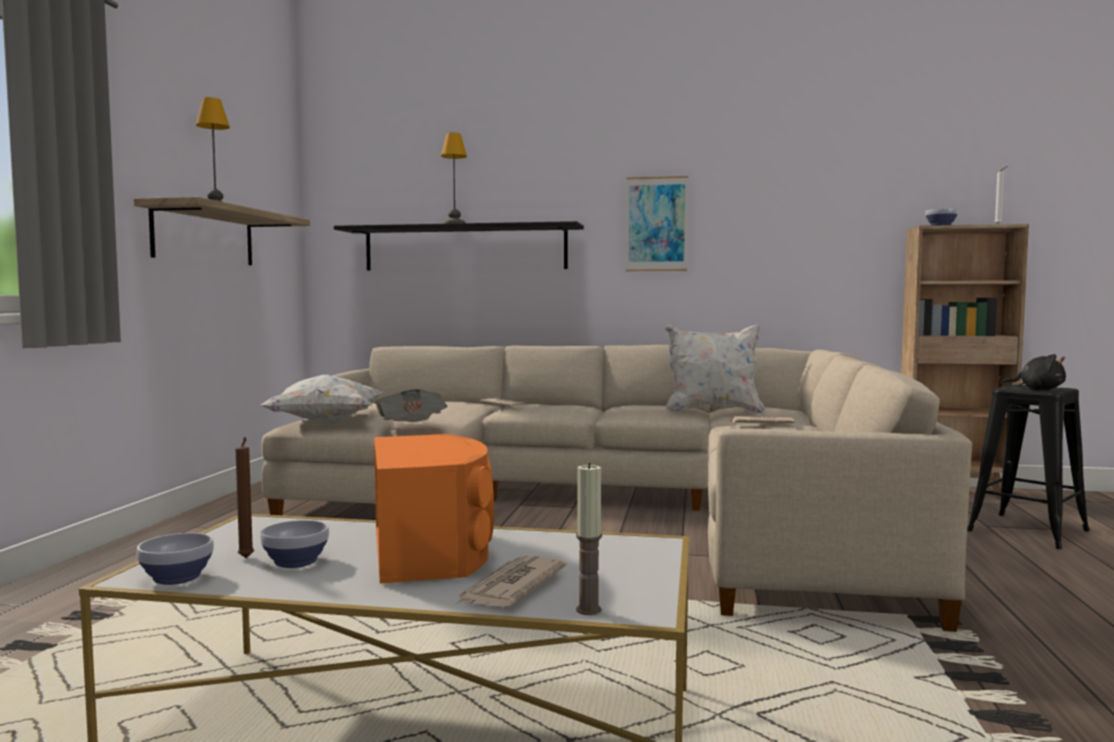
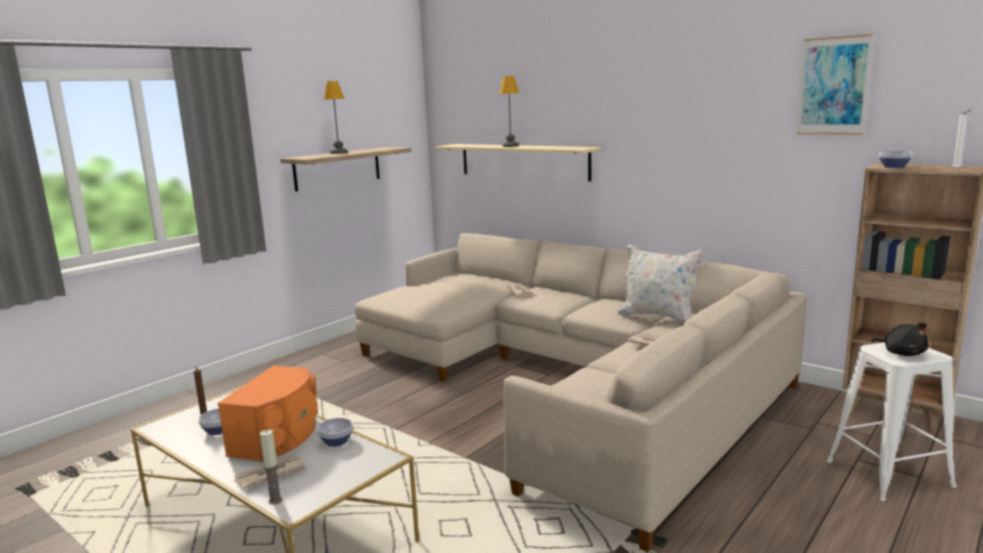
camera: 30 degrees right, 10 degrees up
(179, 578) = (166, 431): bowl -> bowl (337, 442)
(325, 422) = (393, 297): white pillow -> none
(411, 427) = (428, 311): newspaper -> none
(465, 248) = (523, 161): black shelf -> beige shelf
(656, 224) = (656, 148): picture -> picture (833, 86)
(1027, 531) = (888, 474): black stool -> white stool

